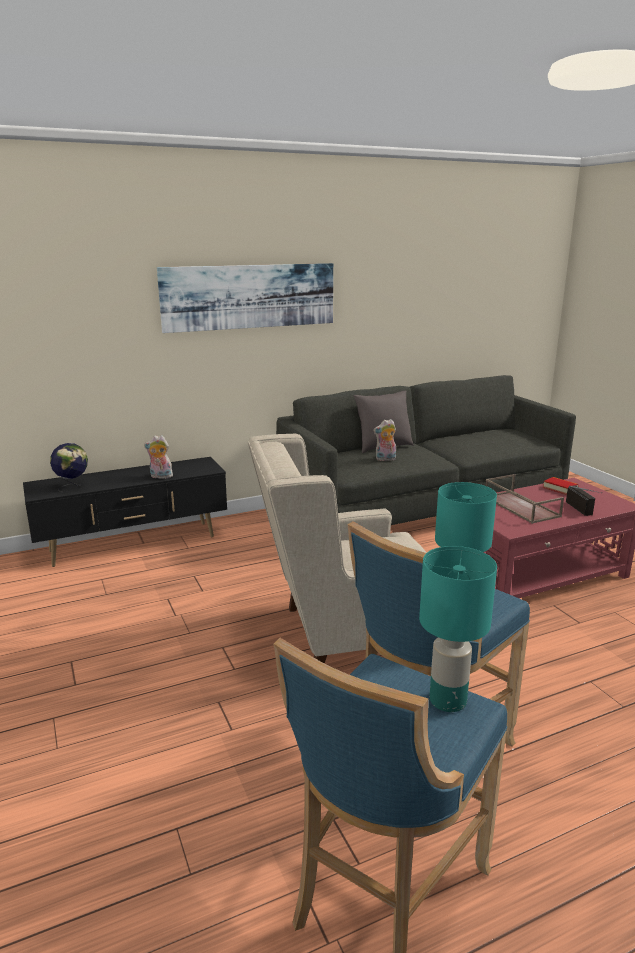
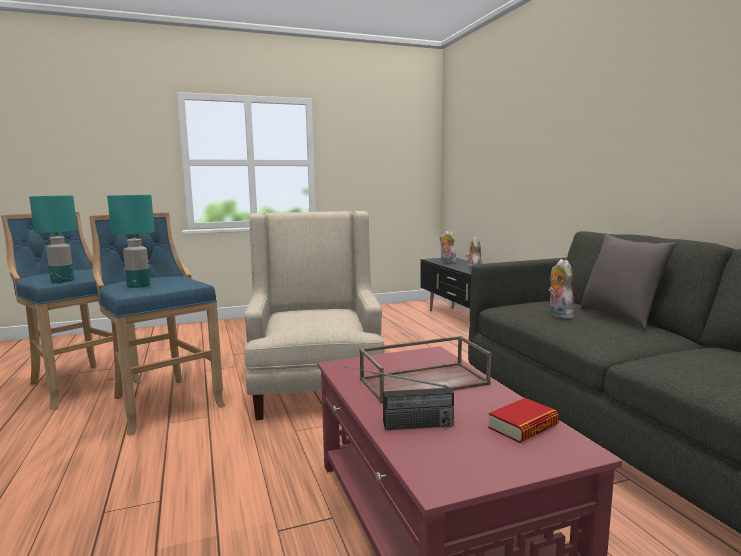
camera: 95 degrees right, 10 degrees down
(72, 486) = (447, 262): globe -> plush toy
(249, 296) = (582, 119): picture -> none

